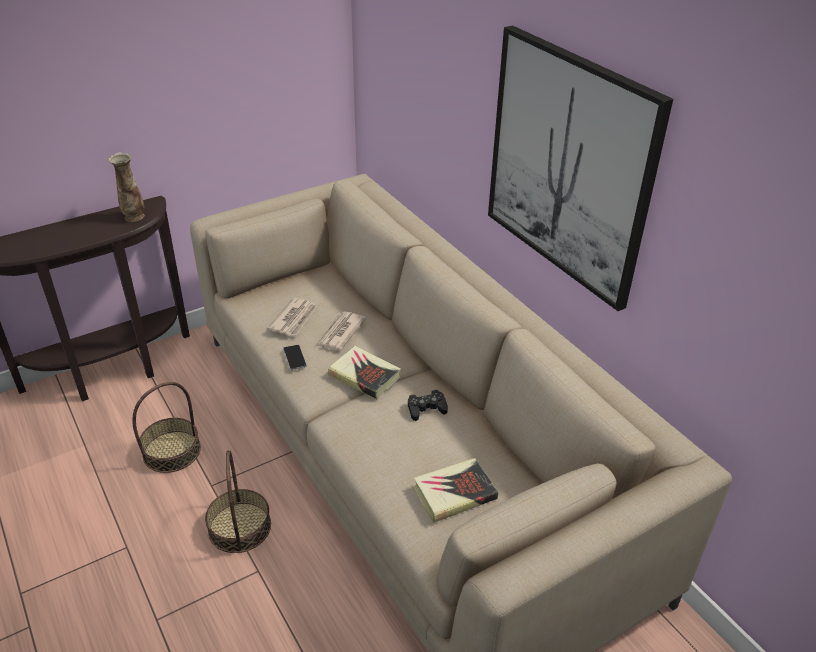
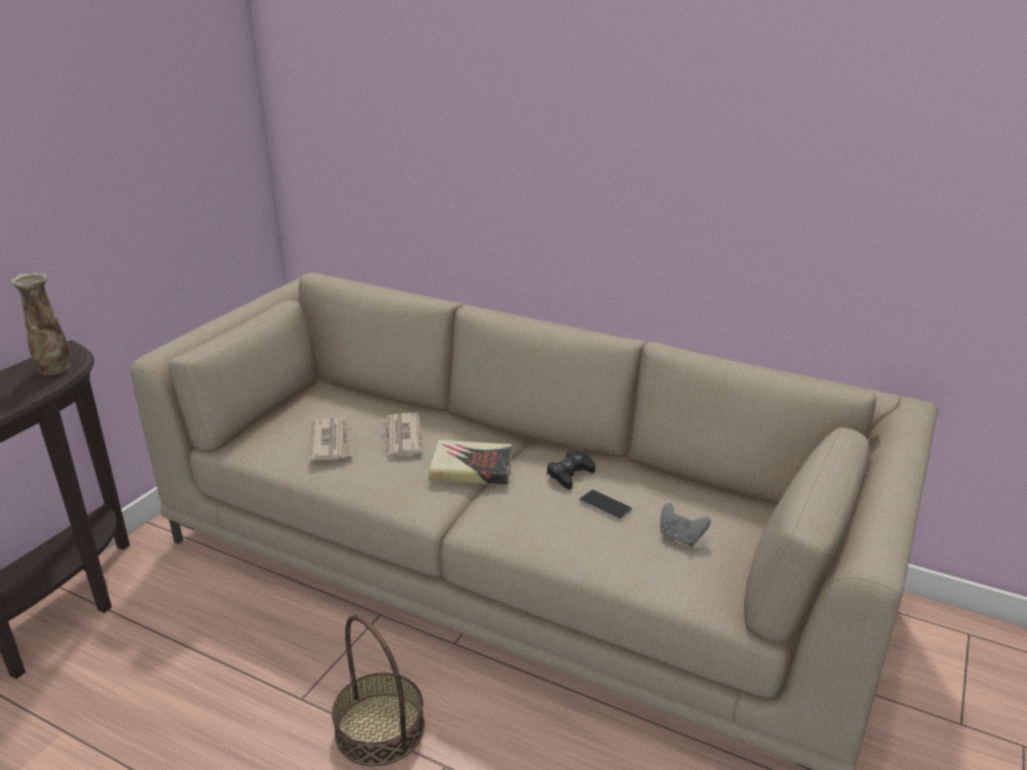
camera: 30 degrees left, 10 degrees down
(171, 451) = (210, 683): basket -> none
(294, 358) = (370, 478): phone -> phone (605, 506)
(454, 493) = (680, 537): book -> grey game controller
(568, 165) = (652, 148): picture -> none

